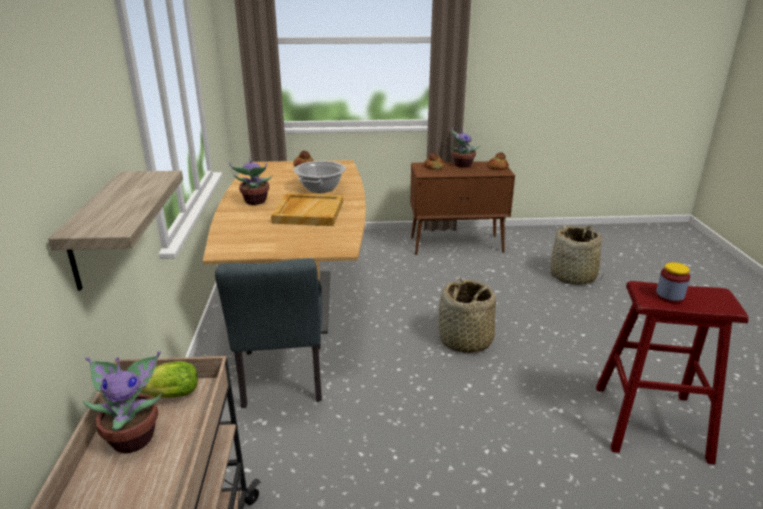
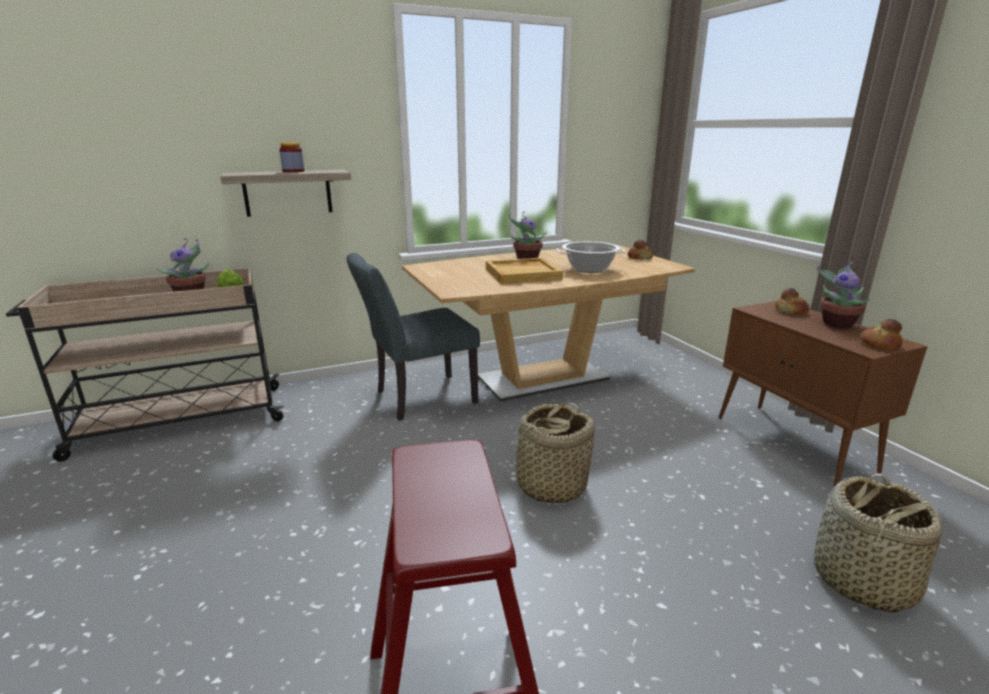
camera: 70 degrees right, 5 degrees down
(669, 296) = (439, 475): jar -> jar (293, 171)

